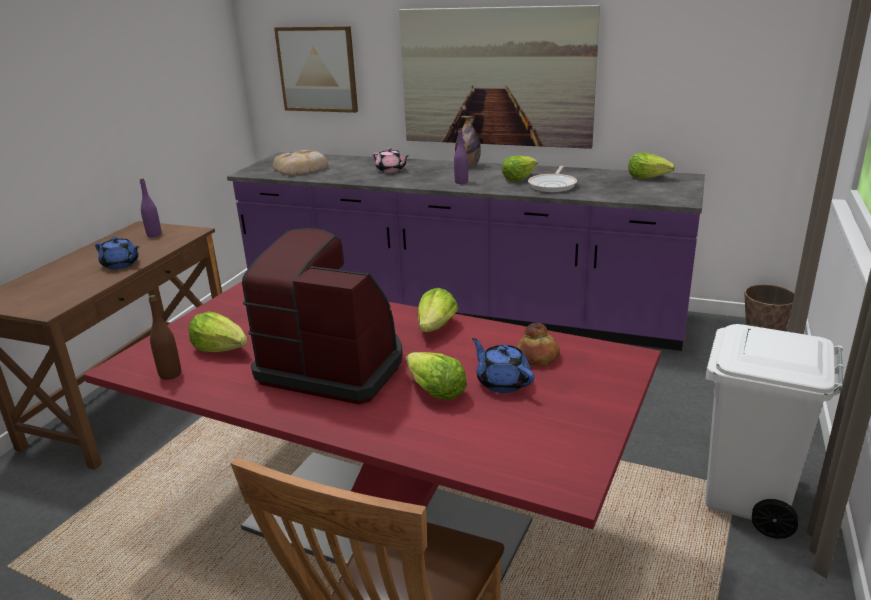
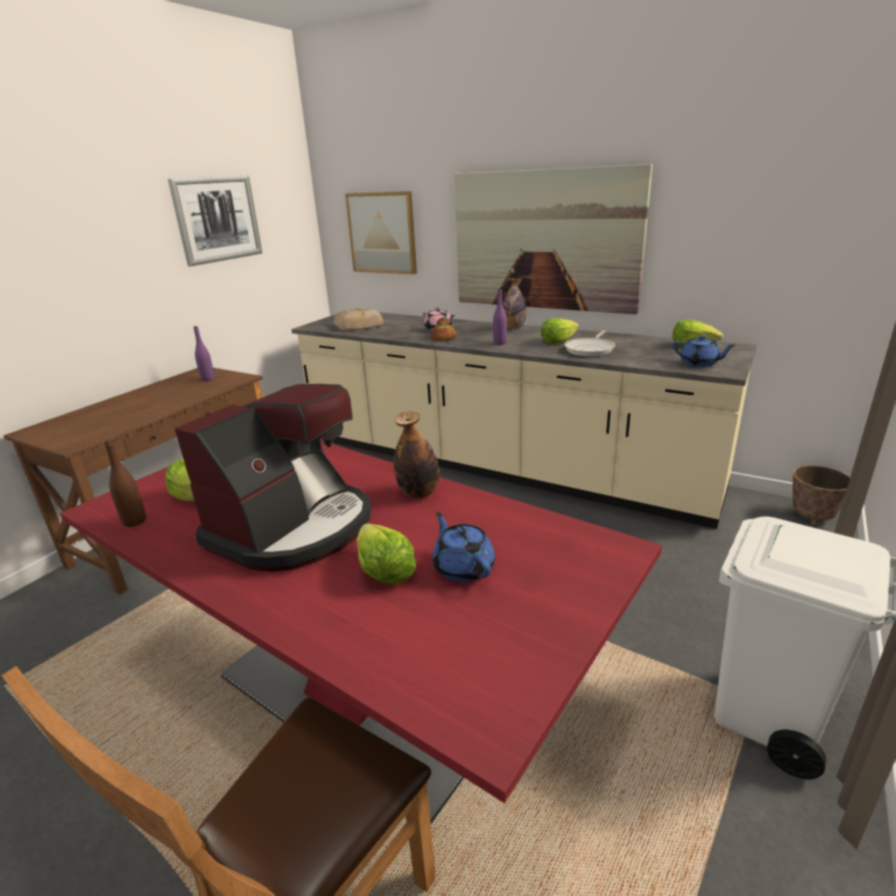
camera: 10 degrees right, 0 degrees up
(121, 264) = (162, 405): blue teapot -> blue teapot (699, 363)
(146, 60) = (217, 219): none -> picture
(334, 366) = (294, 528): coffee machine -> coffee machine turned 90 degrees clockwise
(436, 327) = (419, 493): lettuce -> bottle
(458, 308) = (498, 465): purple counter -> beige counter
(538, 357) = (515, 539): bread -> bread (443, 338)

